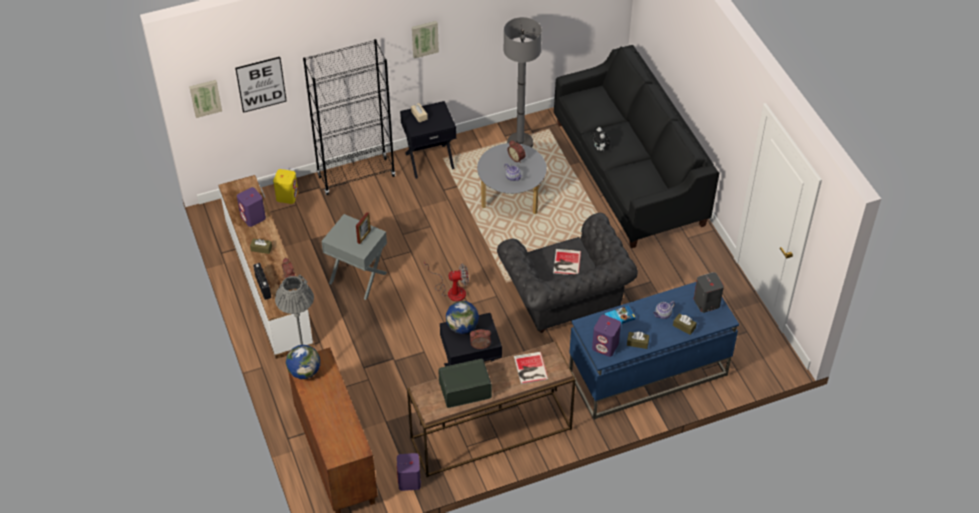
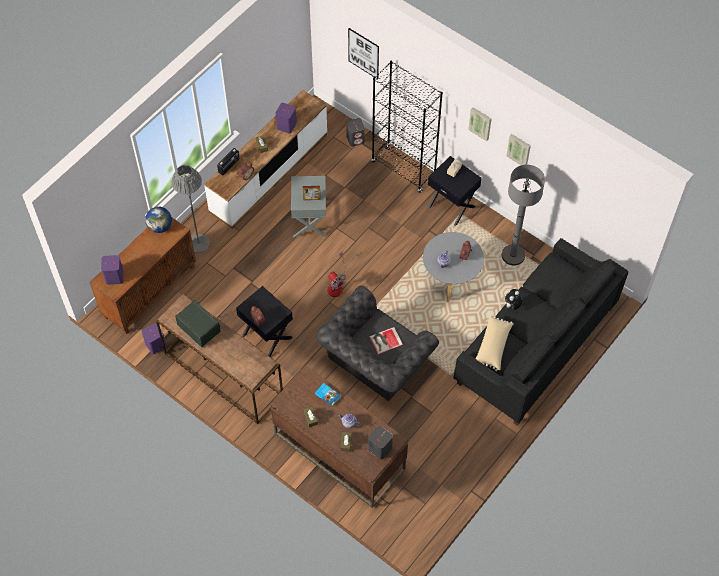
camera: 60 degrees right, 10 degrees up
(205, 97) = (327, 30): picture -> picture (519, 149)
(287, 196) = (355, 139): yellow speaker -> grey speaker
(462, 327) = (267, 301): globe -> none
(530, 369) = (242, 359): book -> none
(605, 346) = (294, 398): purple speaker -> purple speaker (114, 277)
(635, 181) = (493, 346): none -> beige pillow
(647, 374) = (339, 451): blue desk -> brown desk

